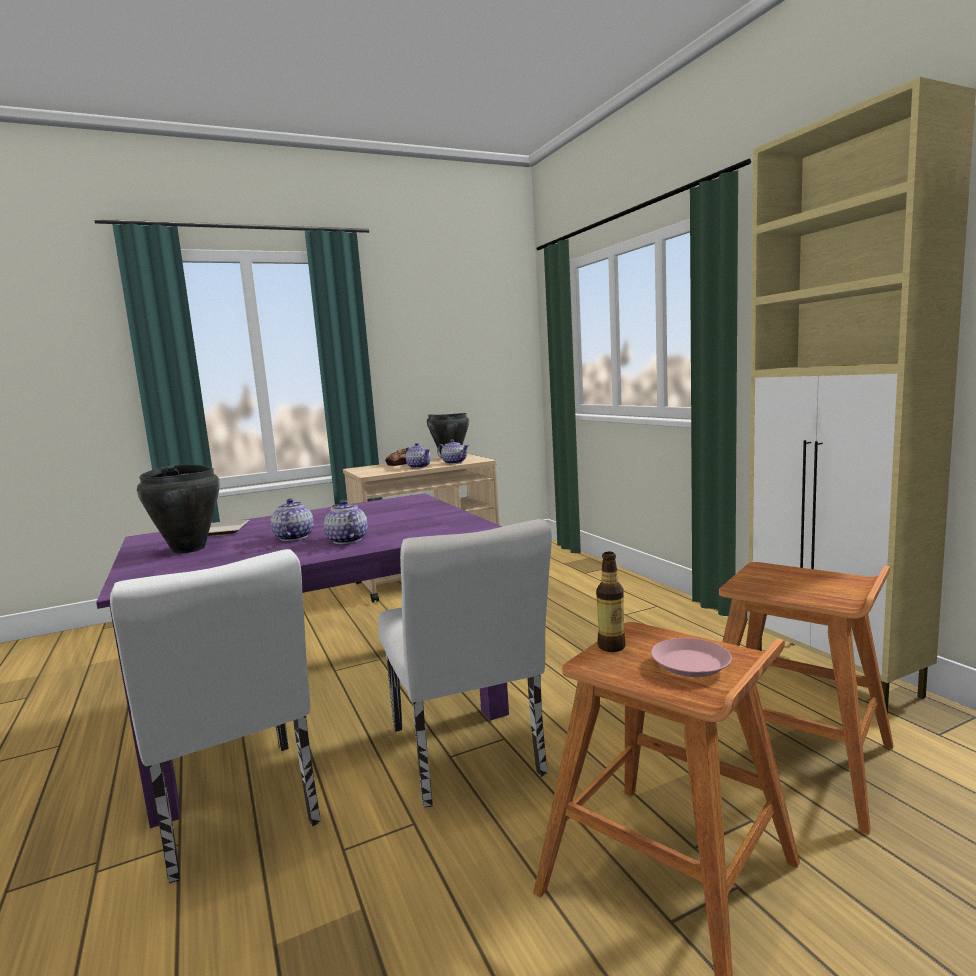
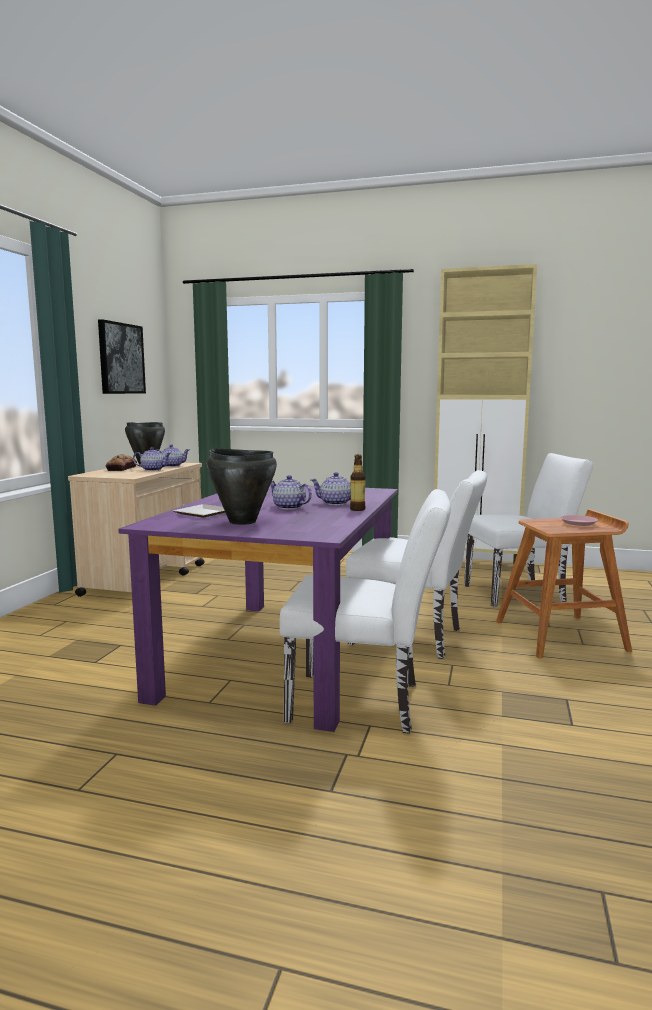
camera: 50 degrees left, 0 degrees up
(456, 345) = (121, 358): none -> picture
(611, 646) = (542, 526): bottle -> bottle (357, 509)
(796, 759) = (521, 593): brown stool -> white chair

